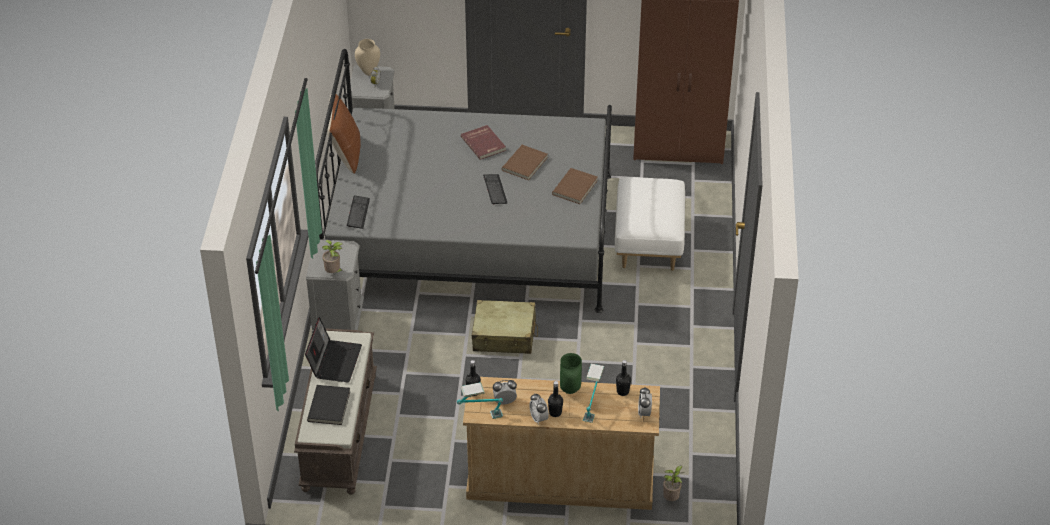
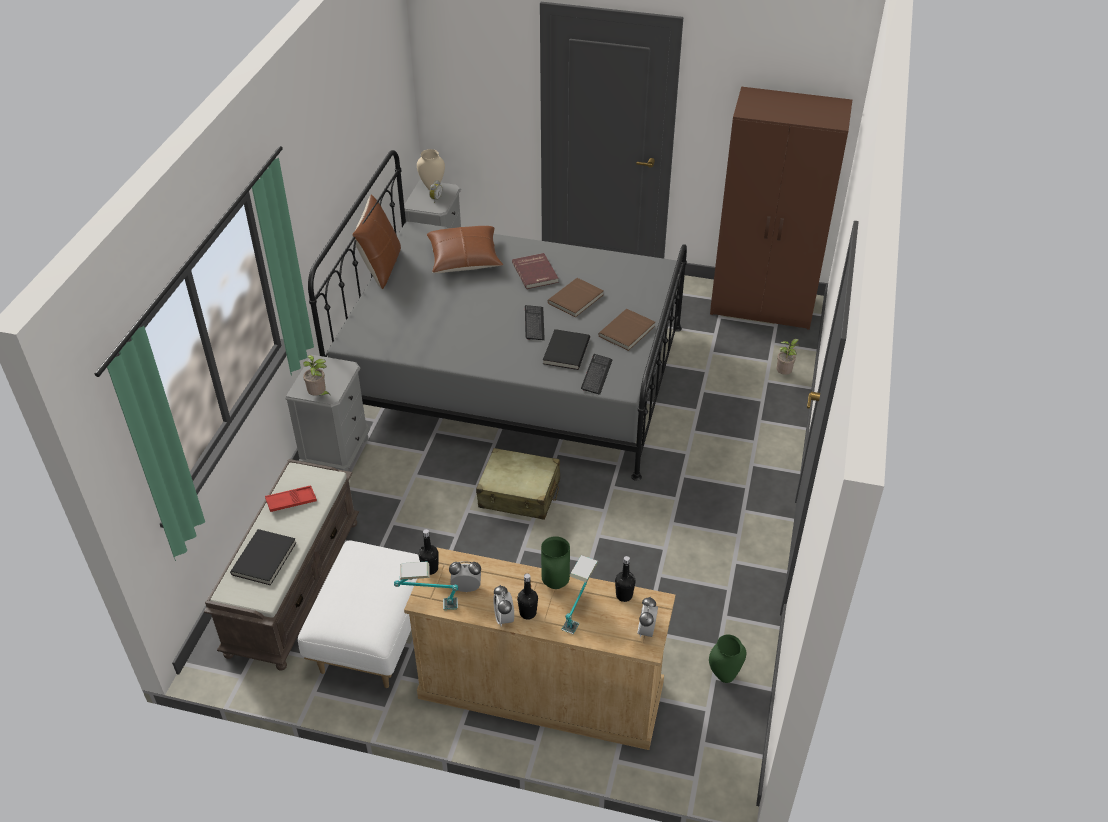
camera: 10 degrees right, 0 degrees up
(334, 361) = (291, 501): laptop -> red tray
(358, 213) = (372, 331): keyboard -> keyboard (596, 375)
(417, 138) = (464, 259): none -> brown pillow
(527, 211) = (565, 351): none -> black book
(648, 242) = (709, 405): white ottoman -> white ottoman (372, 635)
(672, 499) = (678, 738): potted plant -> potted plant (784, 374)
(698, 452) = (724, 677): none -> green vase

